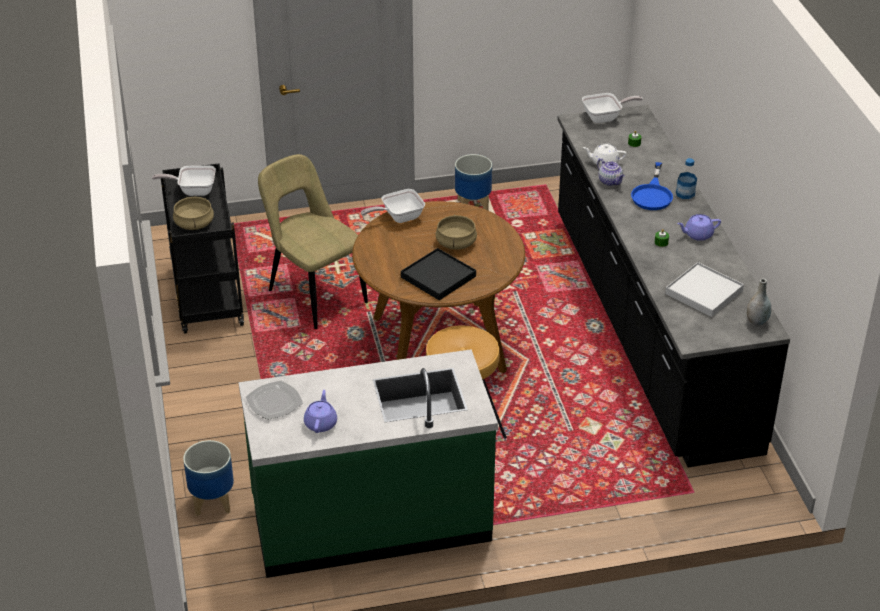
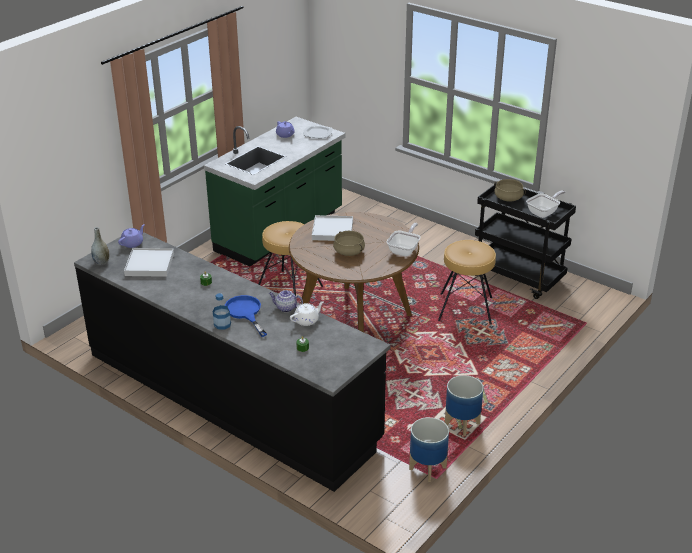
camera: 140 degrees right, 5 degrees down
(213, 502) = (361, 208): planter -> planter (427, 469)
(314, 294) = (465, 309): beige chair -> brown stool
(438, 276) = (332, 230): black tray -> white tray
(605, 117) = (351, 360): frying pan -> none
(697, 234) = (185, 298): purple teapot -> purple teapot (132, 243)

